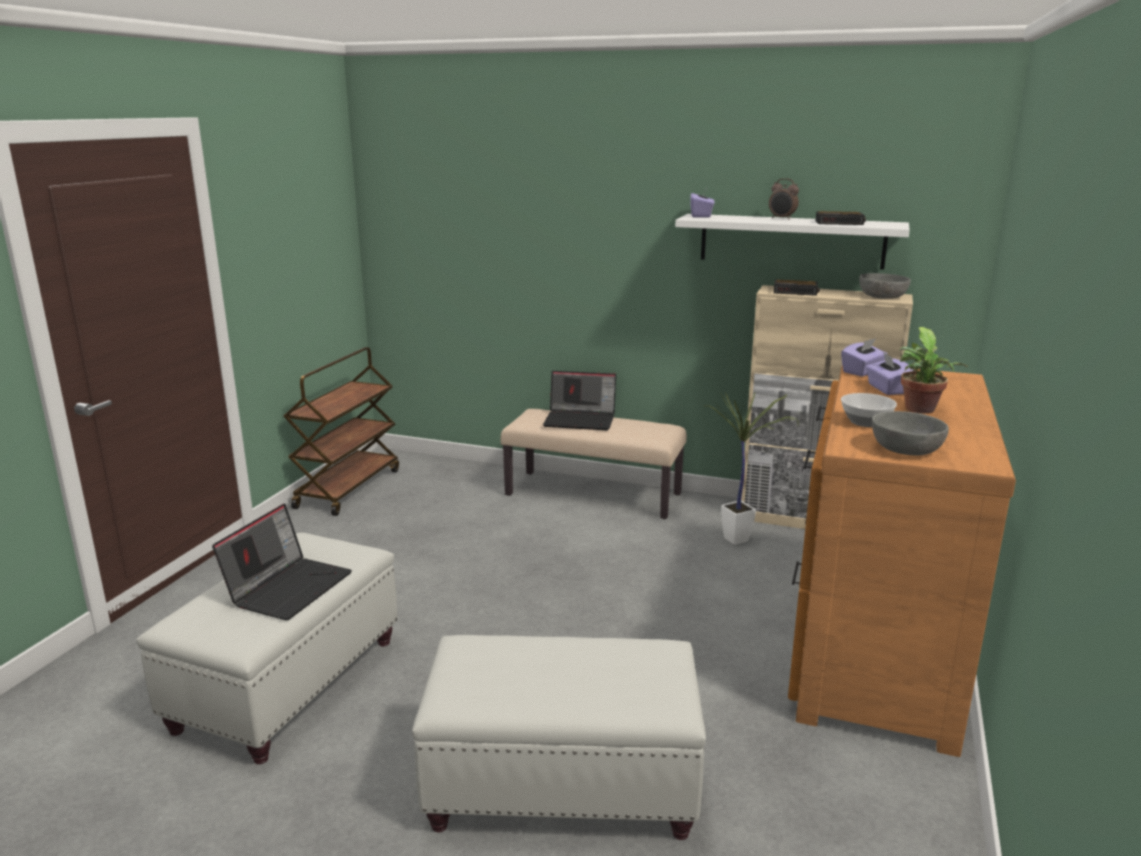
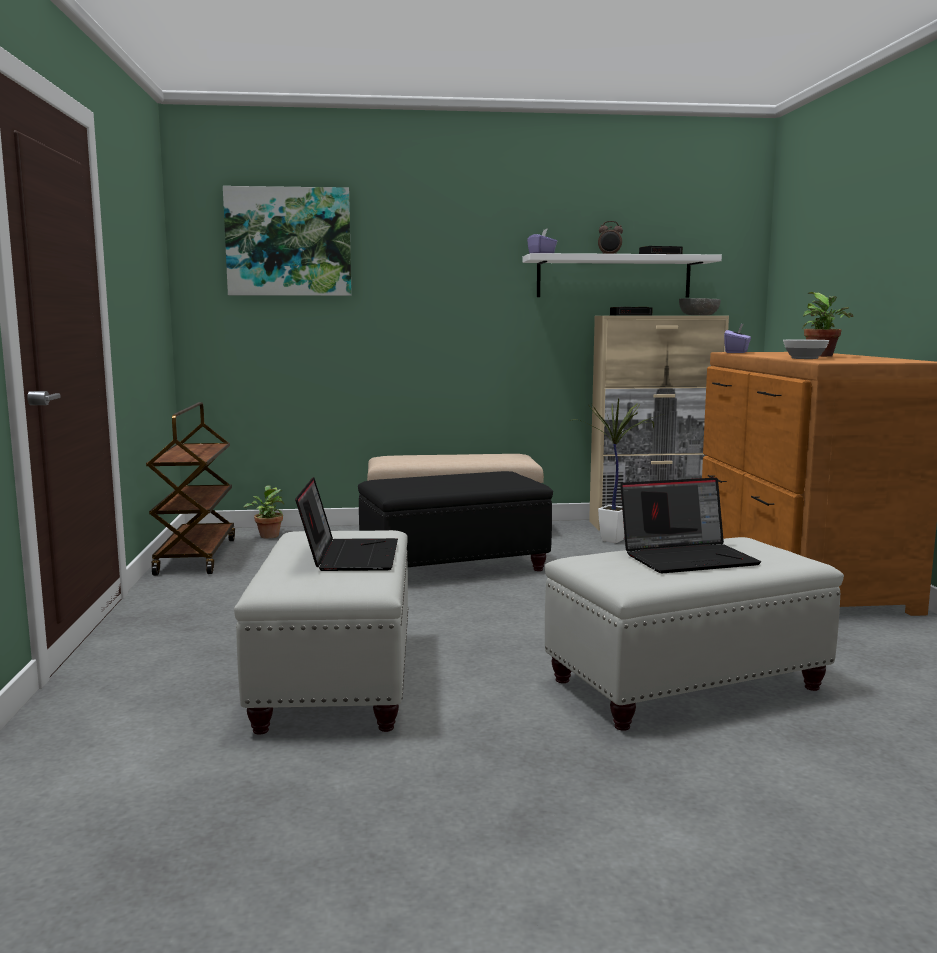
camera: 25 degrees left, 10 degrees down
(430, 469) = (268, 535): none -> potted plant
(456, 192) = (288, 242): none -> picture
(536, 550) = (452, 567): none -> black ottoman
(581, 420) = (439, 456): laptop -> laptop (688, 558)
(887, 389) = (776, 354): purple tissue box -> none
(905, 449) = (861, 361): grey bowl -> none

